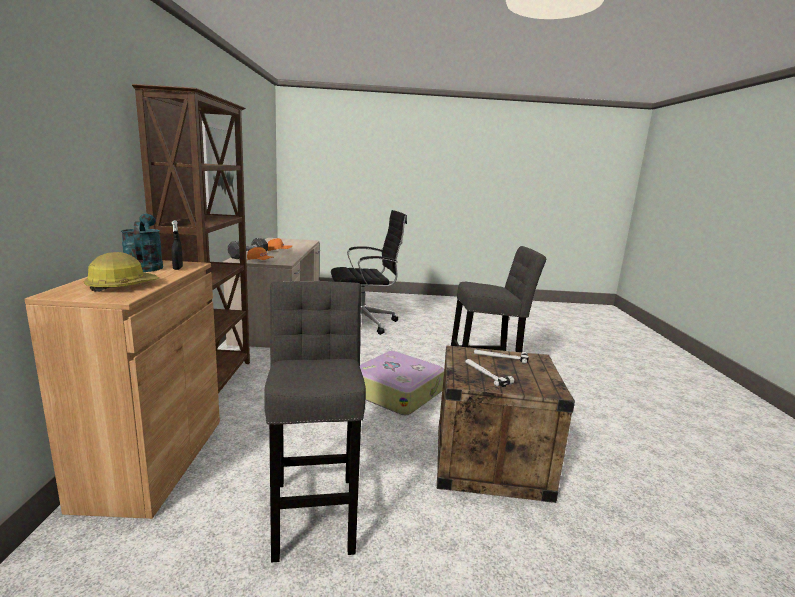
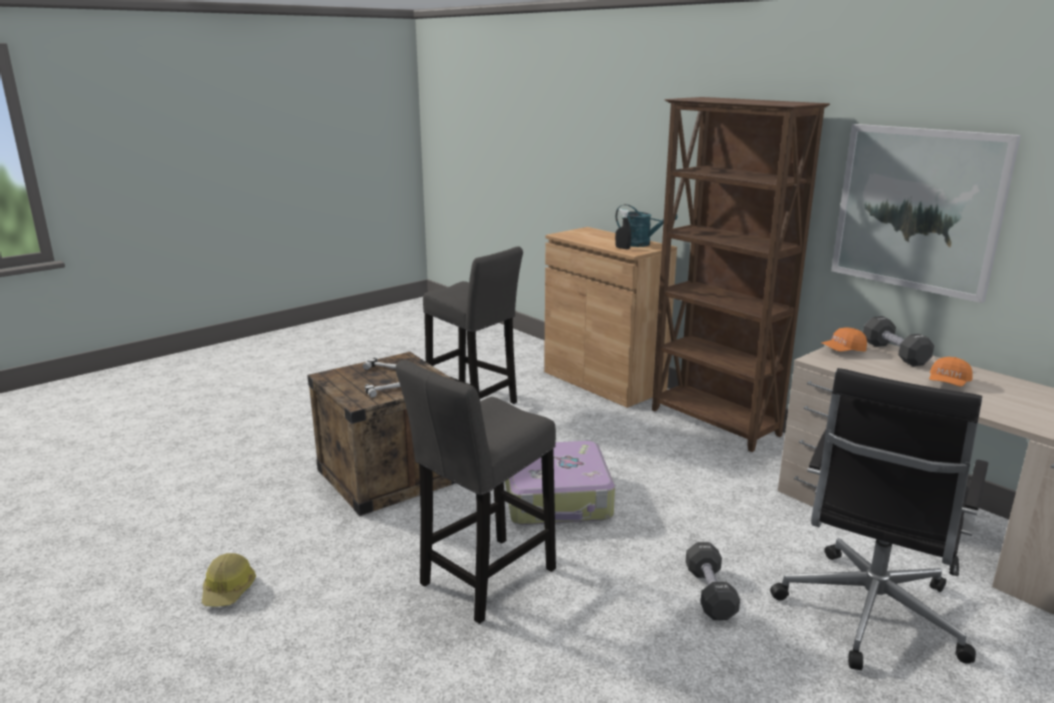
camera: 140 degrees right, 5 degrees up
(121, 286) = (586, 236): hard hat -> hard hat (229, 590)
(400, 342) = (710, 593): none -> black dumbbell

